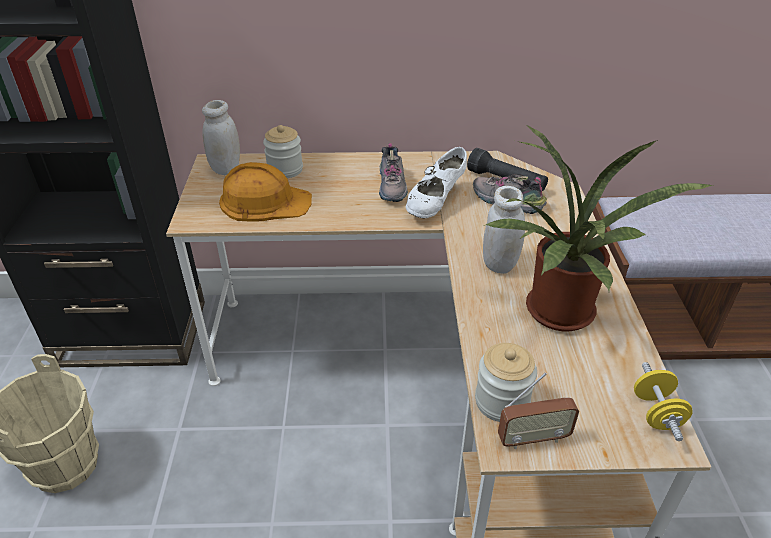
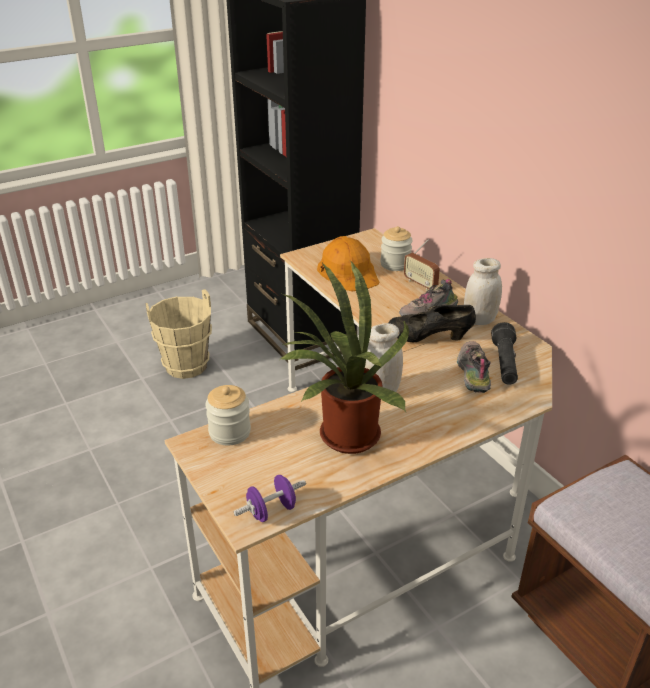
camera: 60 degrees right, 5 degrees down
(226, 168) = (369, 244): white jar -> white jar (479, 320)
(435, 203) = (429, 339): white shoe -> black shoe
(533, 438) = (205, 454): radio -> radio (420, 284)
(656, 413) = (271, 511): yellow dumbbell -> purple dumbbell

